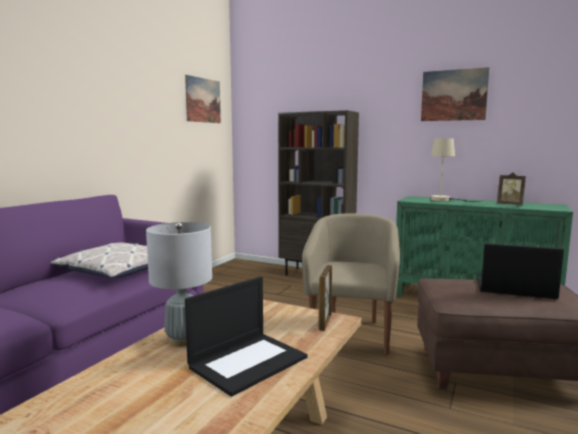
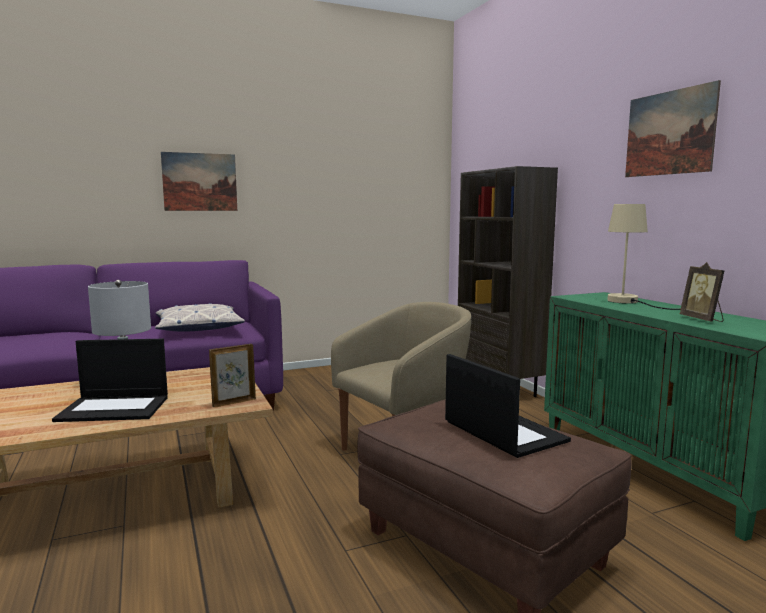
camera: 40 degrees right, 0 degrees up
(203, 100) = (399, 162): picture -> picture (200, 182)

